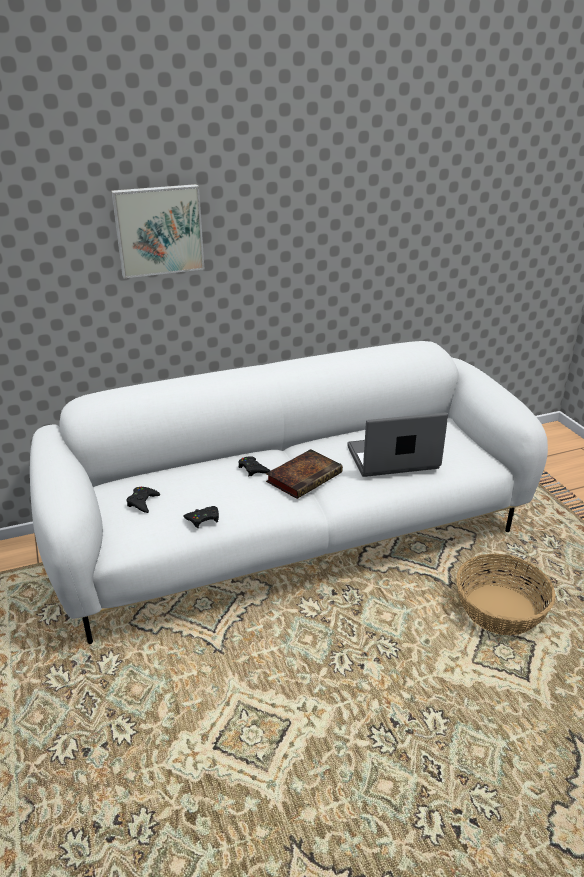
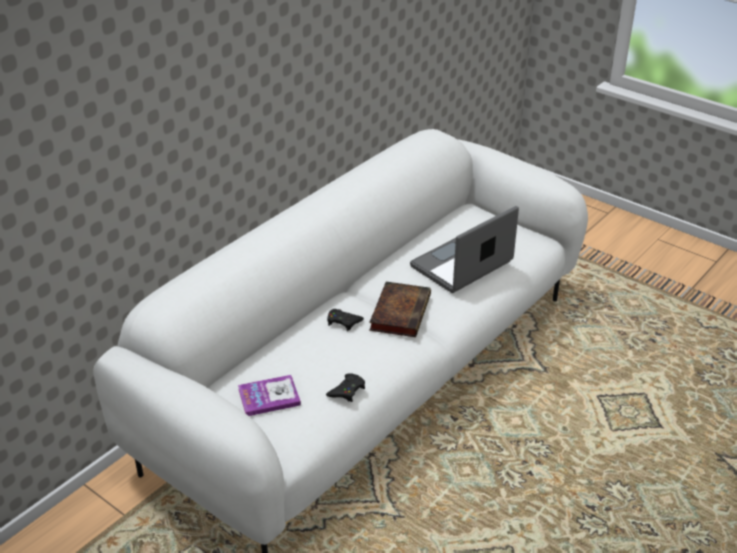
camera: 30 degrees left, 5 degrees up
(142, 502) = (269, 397): black game controller -> book
(158, 230) = (190, 88): picture -> none
(499, 609) = (598, 376): basket -> none

